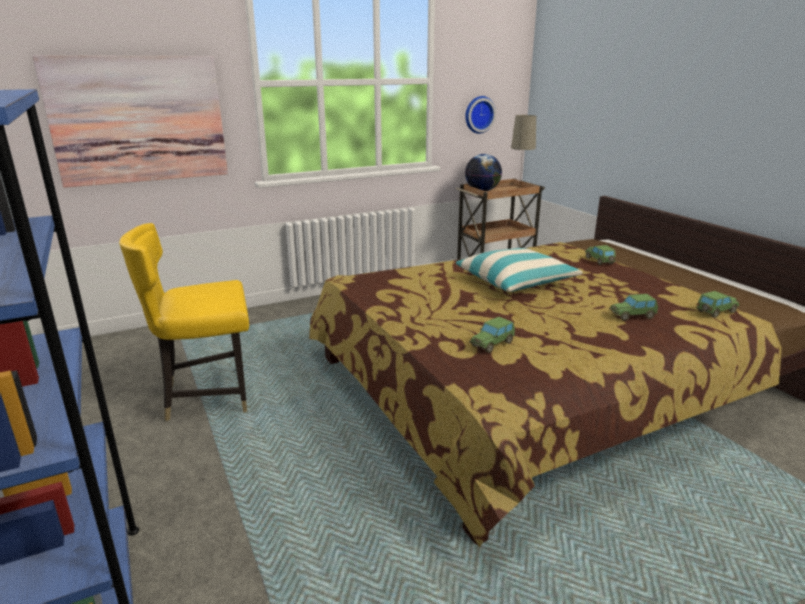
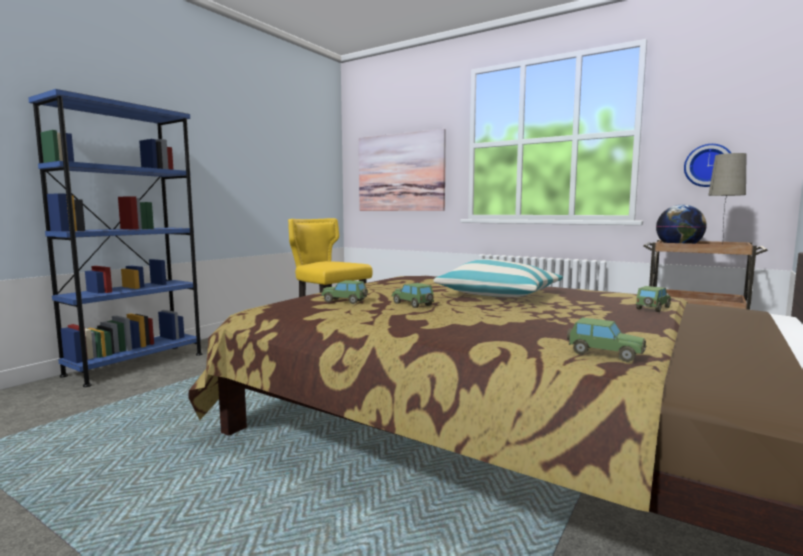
camera: 60 degrees right, 15 degrees down
(633, 316) = (494, 325): toy car -> toy car (412, 304)

